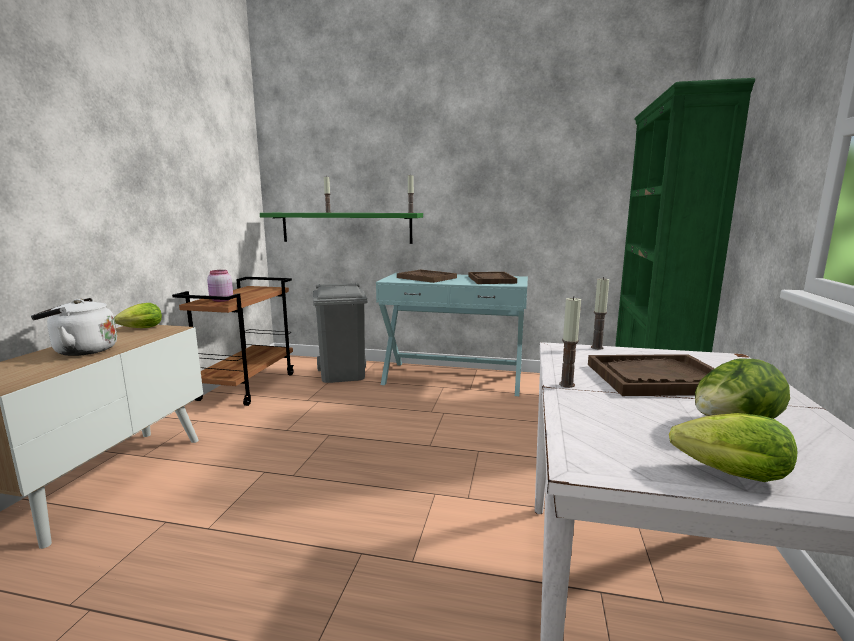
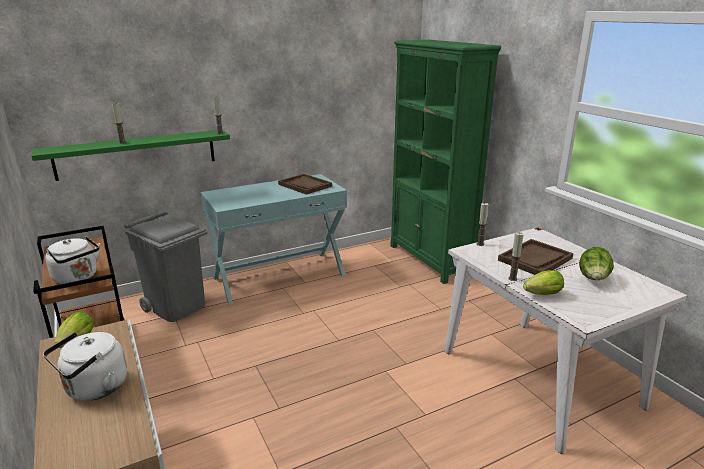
camera: 40 degrees left, 10 degrees up
(221, 300) = (77, 278): pink jar -> white kettle
(426, 278) = (248, 195): brown tray -> none
(723, 473) = (619, 304): lettuce -> lettuce (540, 295)

